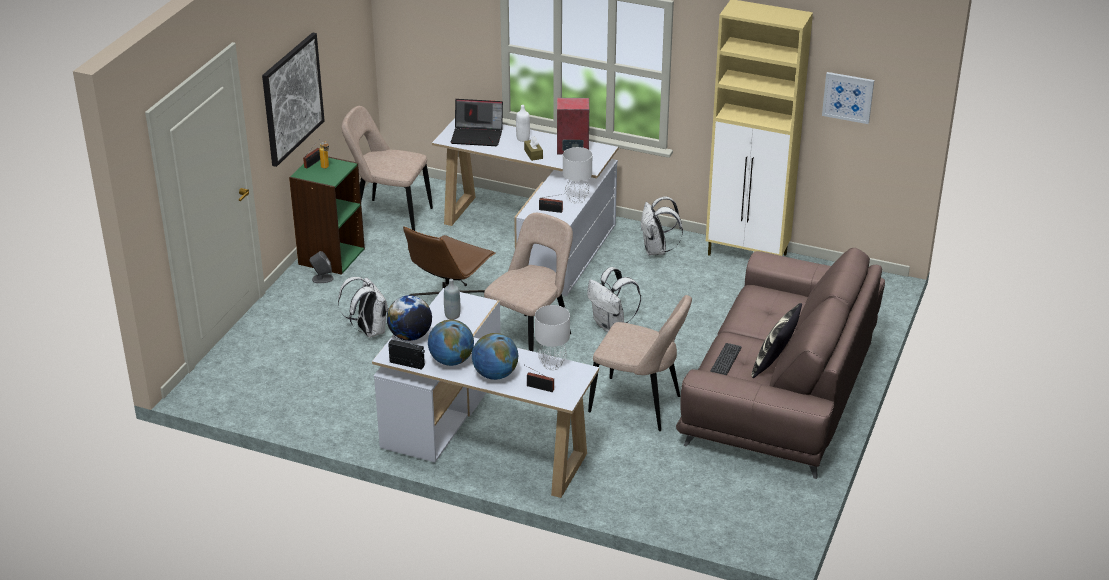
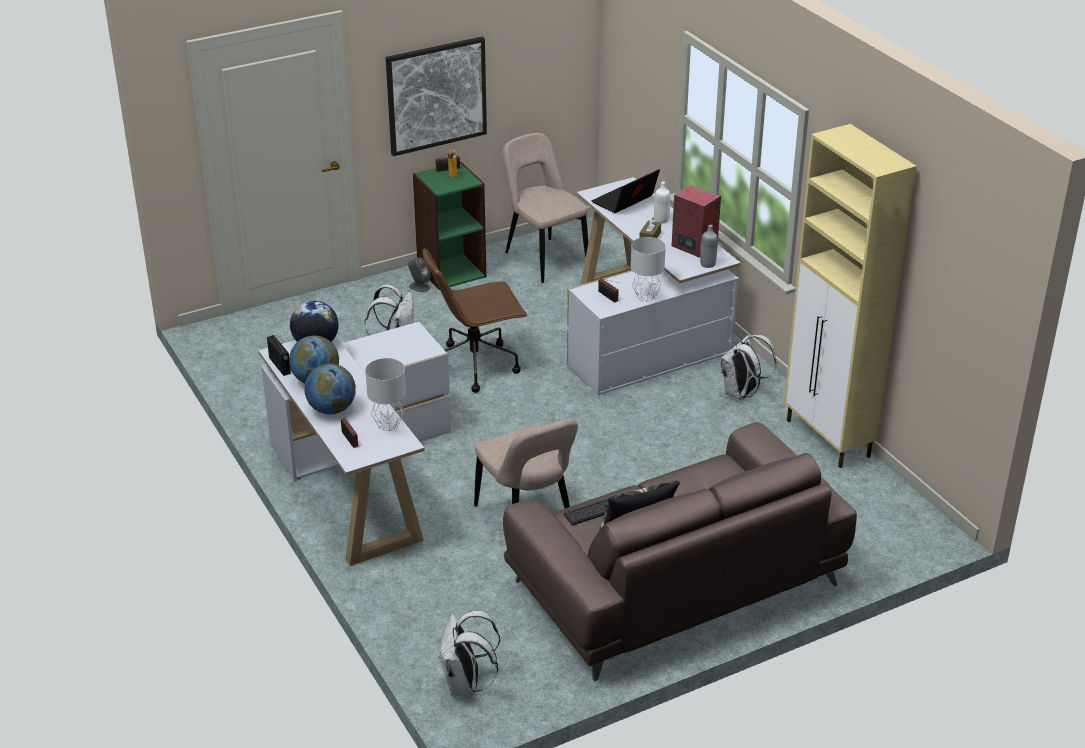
camera: 40 degrees right, 0 degrees up
(452, 315) = (391, 347): grey bottle -> grey bottle (707, 264)
(478, 136) = (624, 202): laptop -> laptop turned 90 degrees clockwise
(530, 339) = (515, 418): beige chair -> none
(611, 325) = (603, 441): white backpack -> white backpack (466, 684)
(848, 97) = (940, 286): picture -> none

